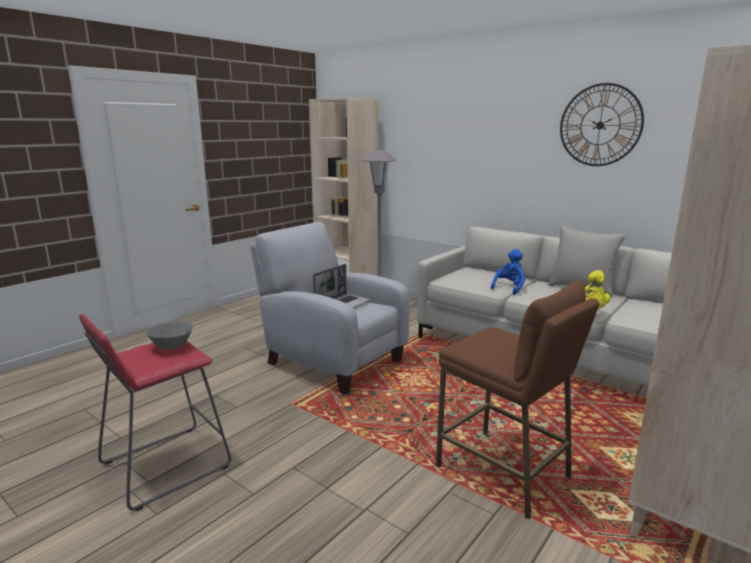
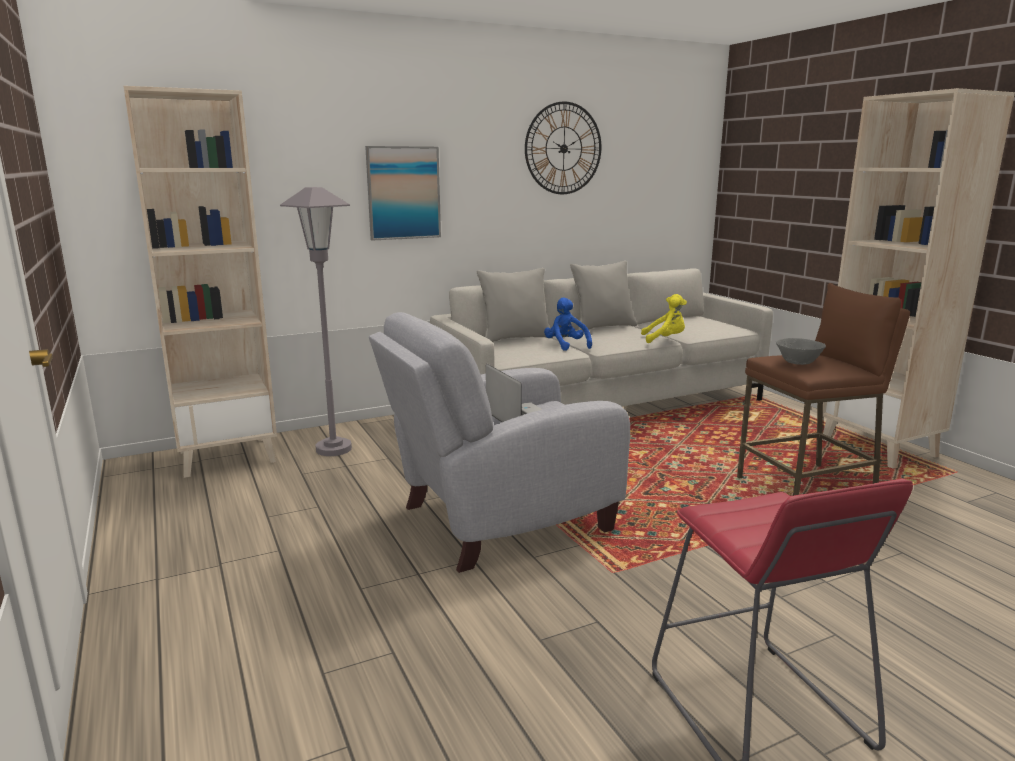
camera: 65 degrees left, 0 degrees up
(172, 346) = (739, 511): grey bowl -> grey bowl (797, 363)
(464, 156) = (403, 193): none -> picture
(495, 273) = (515, 339): none -> grey pillow

